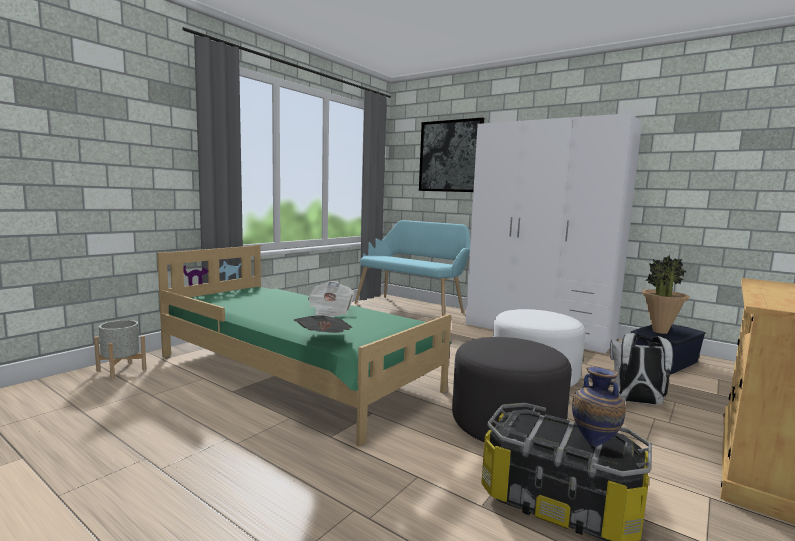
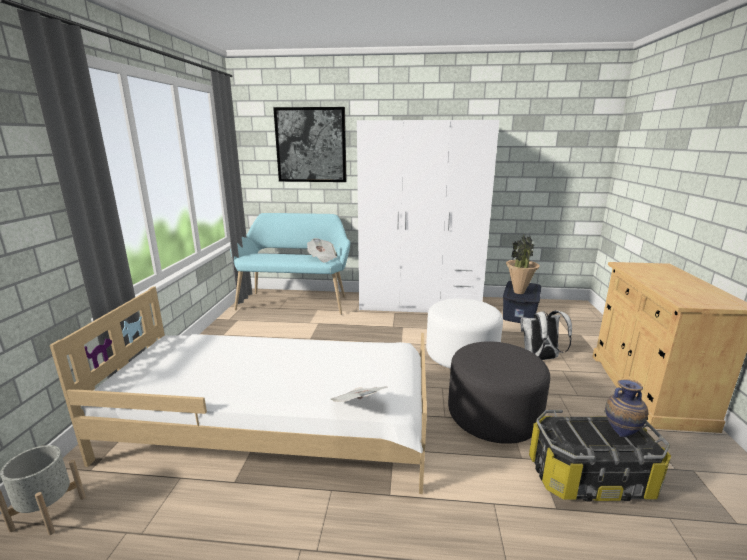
camera: 30 degrees left, 10 degrees up
(297, 372) = (275, 426): green bed -> white bed
(330, 312) = (306, 359): newspaper -> newspaper (322, 258)

